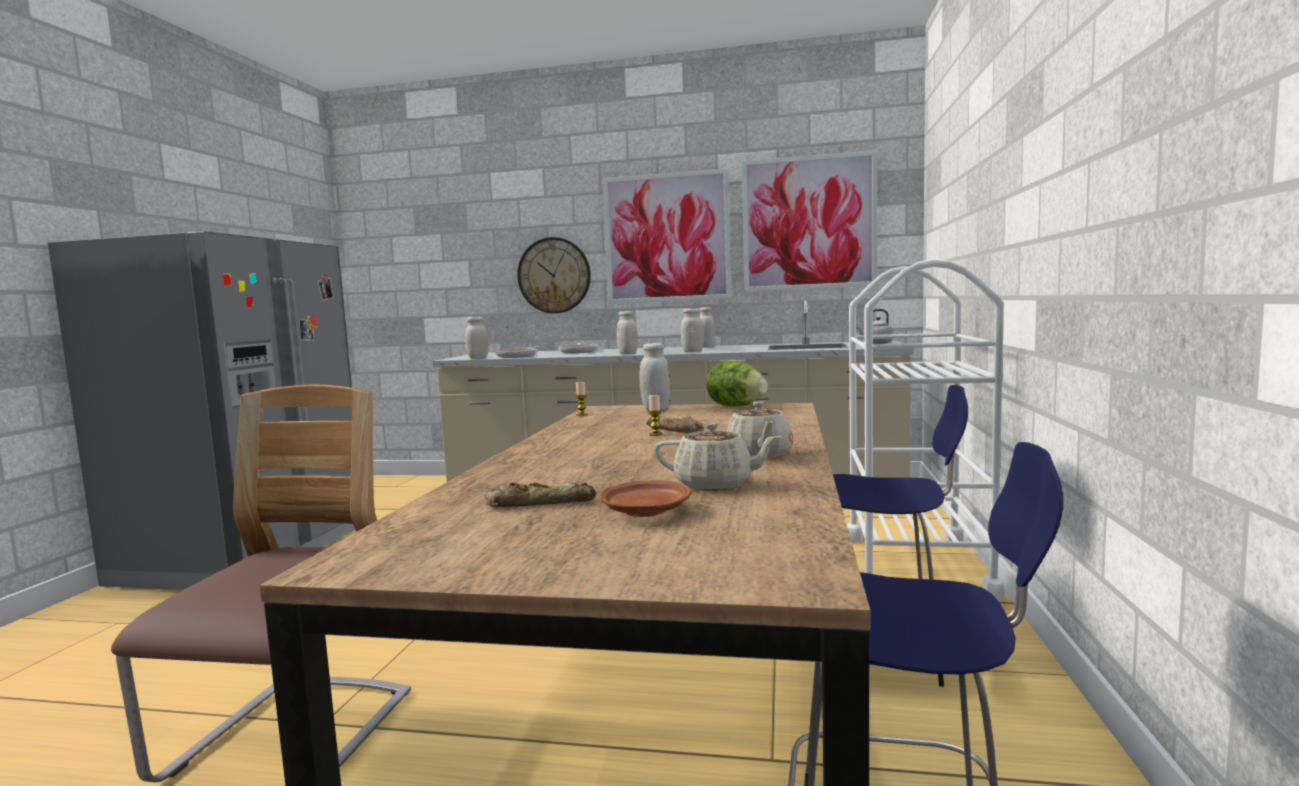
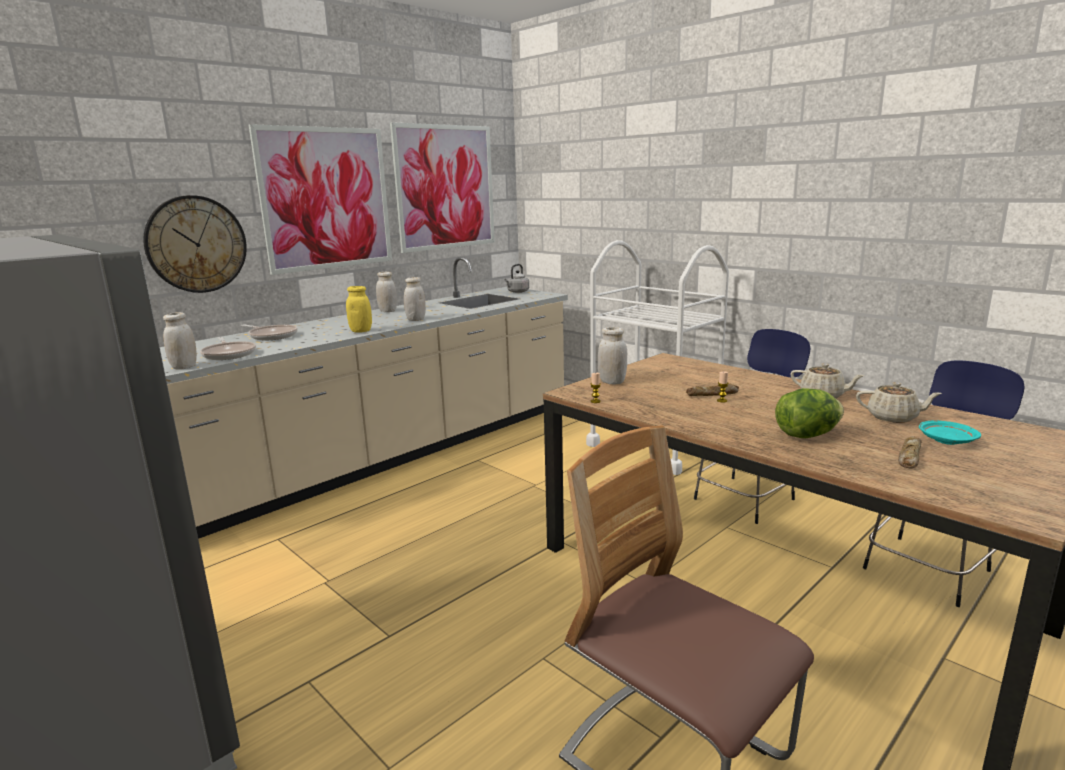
camera: 55 degrees left, 10 degrees up
(628, 353) = (361, 331): white jar -> yellow jar
(646, 511) = (946, 440): brown plate -> turquoise plate
(715, 484) = (893, 417): beige teapot -> beige teapot turned 60 degrees clockwise
(736, 406) = (644, 366): lettuce -> lettuce (807, 435)

